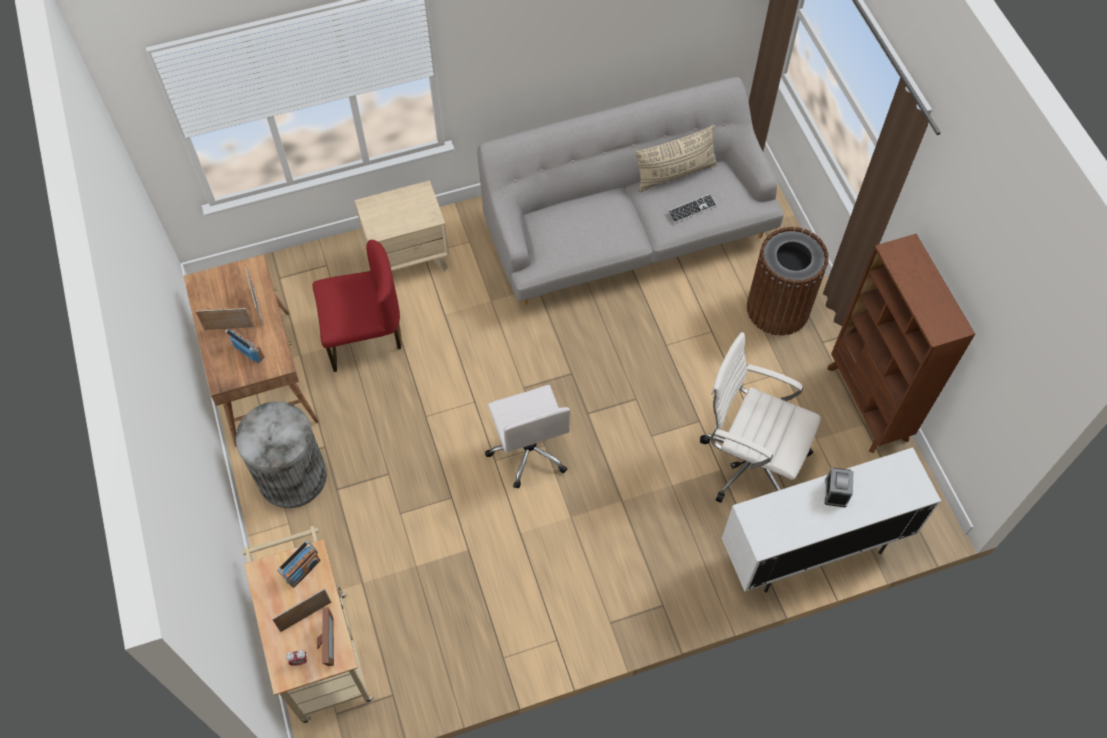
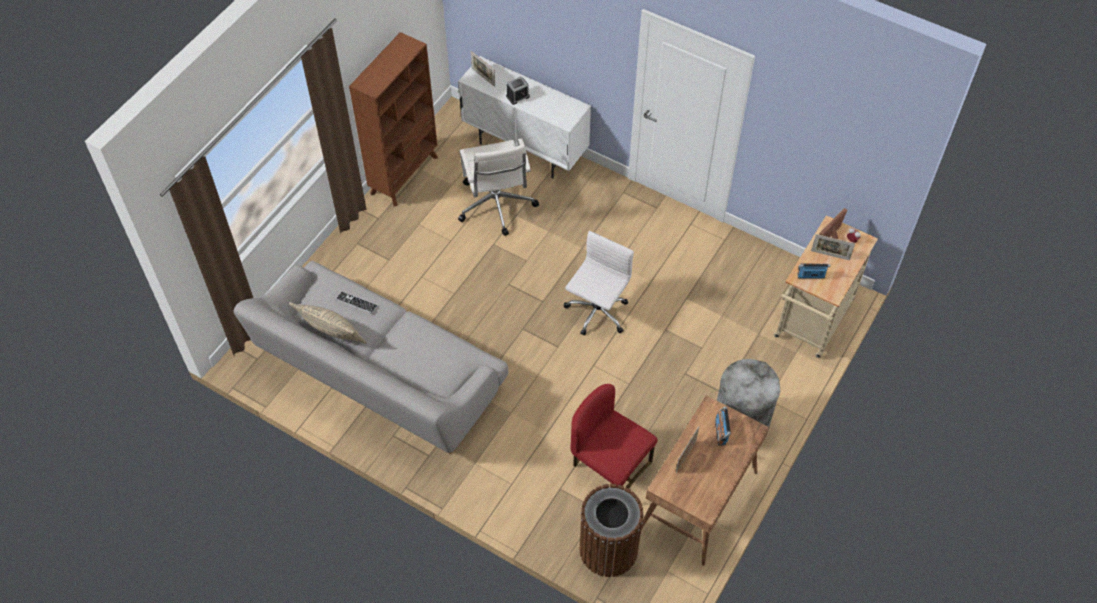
camera: 130 degrees left, 5 degrees down
(229, 328) = (718, 459): picture frame -> picture frame (483, 77)
(408, 258) = (524, 491): beige nightstand -> none
(778, 308) = (371, 253): brown trash can -> brown trash can (608, 549)

